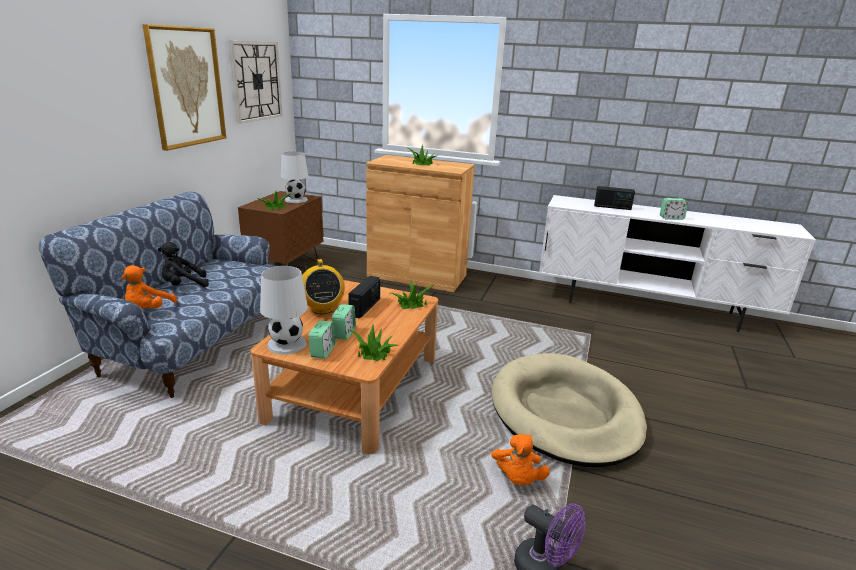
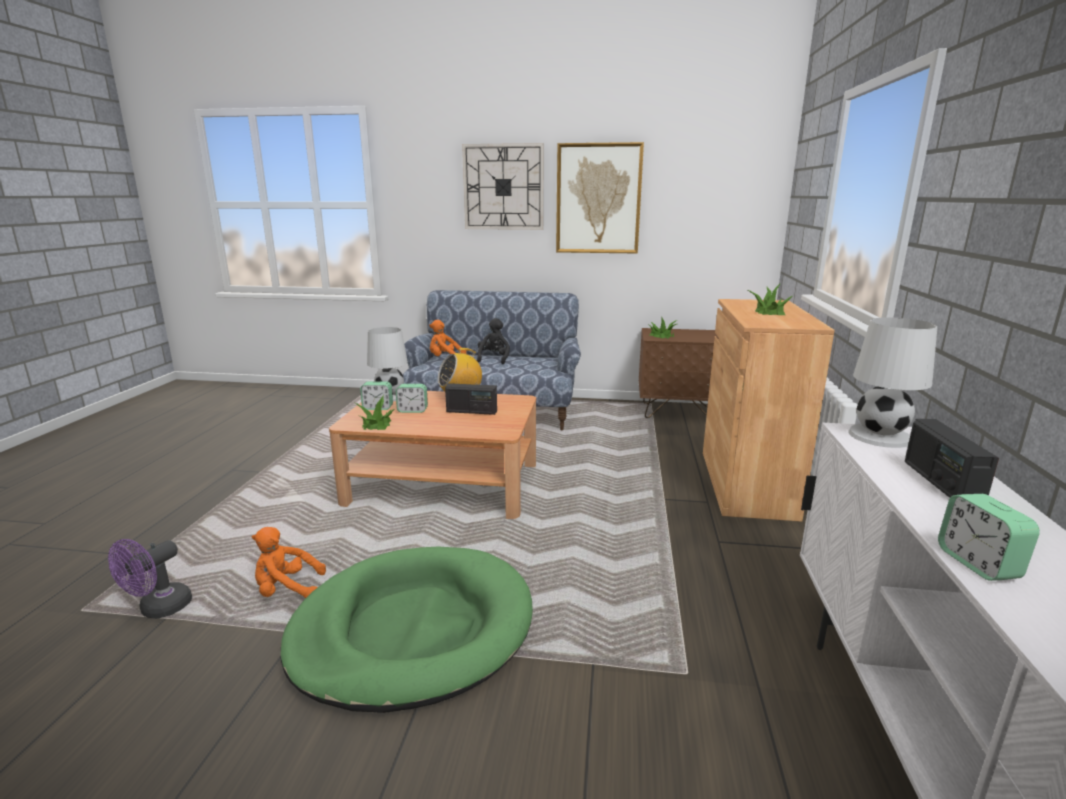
camera: 80 degrees right, 5 degrees down
(184, 285) = (494, 359): black plush toy -> black plush toy turned 45 degrees clockwise
(256, 81) = (710, 198): wall clock -> wall clock (503, 187)
(295, 200) = (699, 338): white table lamp -> white table lamp (879, 436)
(412, 303) = (492, 428): potted plant -> none
(565, 413) = (412, 630): beige dog bed -> green dog bed

